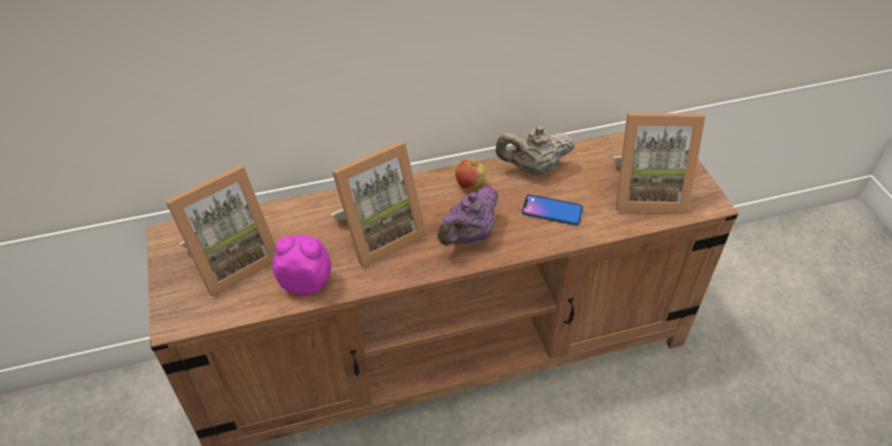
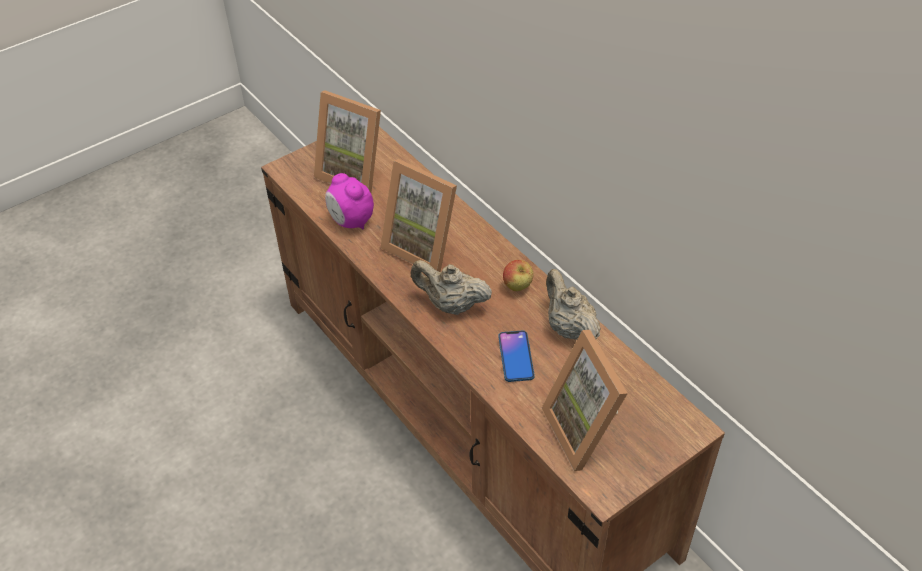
camera: 70 degrees right, 0 degrees up
(306, 282) = (351, 221): alarm clock -> alarm clock turned 150 degrees clockwise
(469, 236) = (451, 305): purple teapot -> beige teapot

